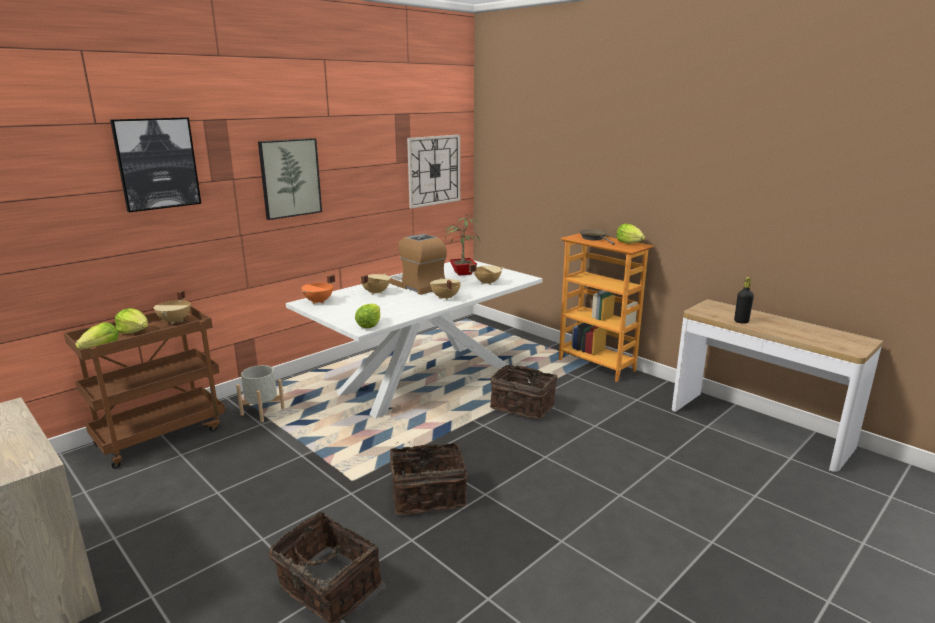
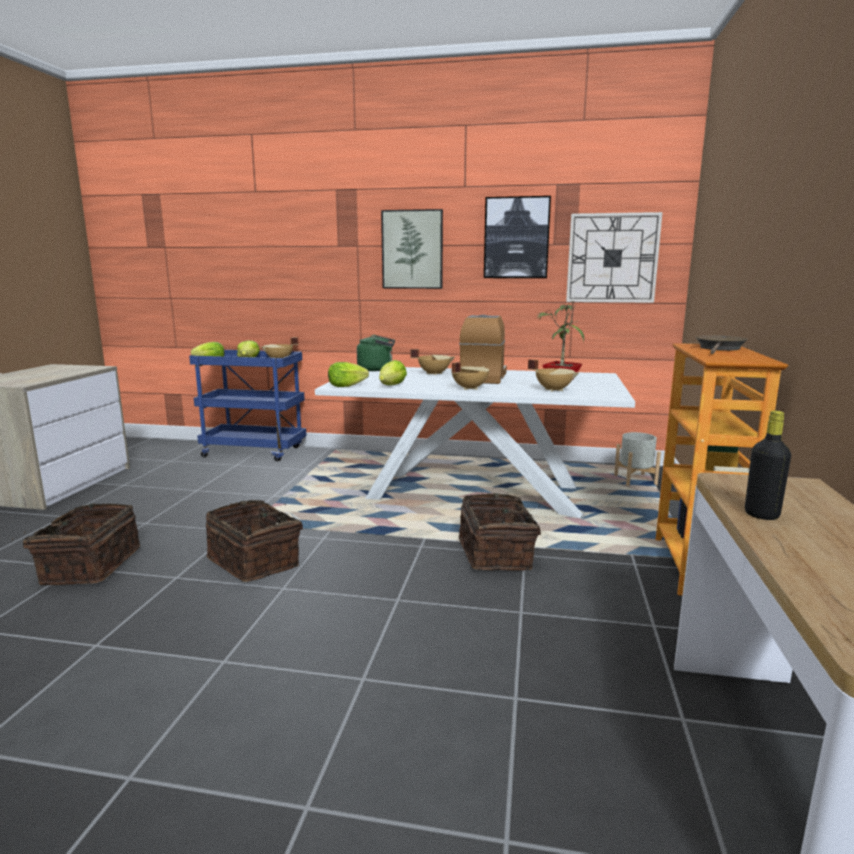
camera: 55 degrees right, 5 degrees down
(157, 163) = (293, 226): picture -> picture (516, 238)
(161, 435) = (255, 452): brown cart -> blue cart
(262, 412) = (323, 463): grey planter -> grey planter (635, 480)
(319, 302) = (377, 369): orange cooking pot -> green kettle
(629, 243) = (751, 357): lettuce -> lettuce (392, 385)

